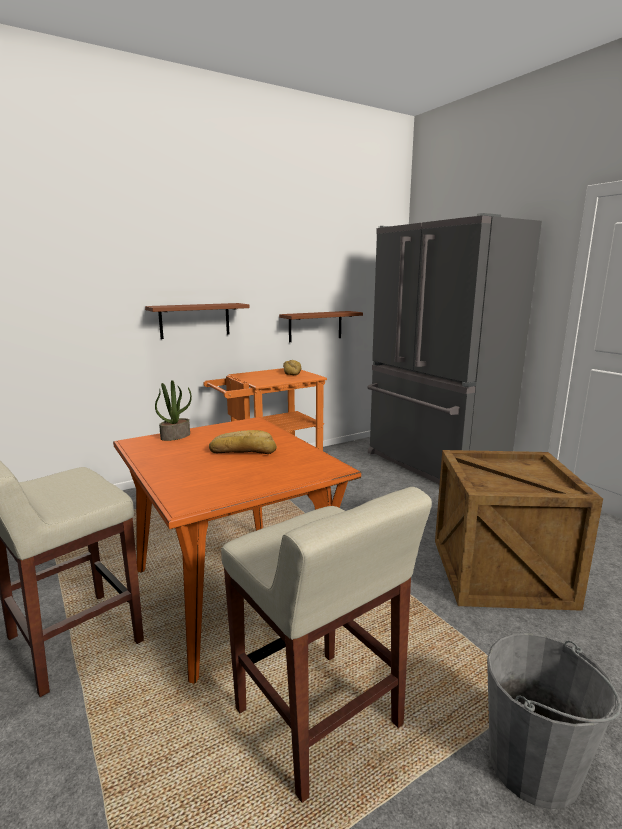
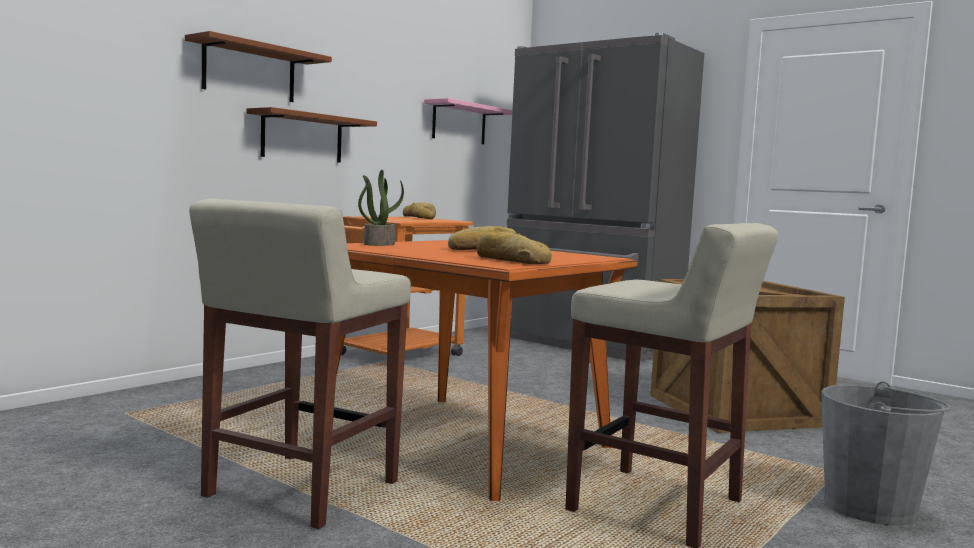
camera: 20 degrees left, 10 degrees down
(217, 485) = (511, 260): none -> bread
(315, 326) = (434, 166): brown shelf -> brown shelf (249, 72)
(338, 290) = (459, 123): none -> pink shelf

